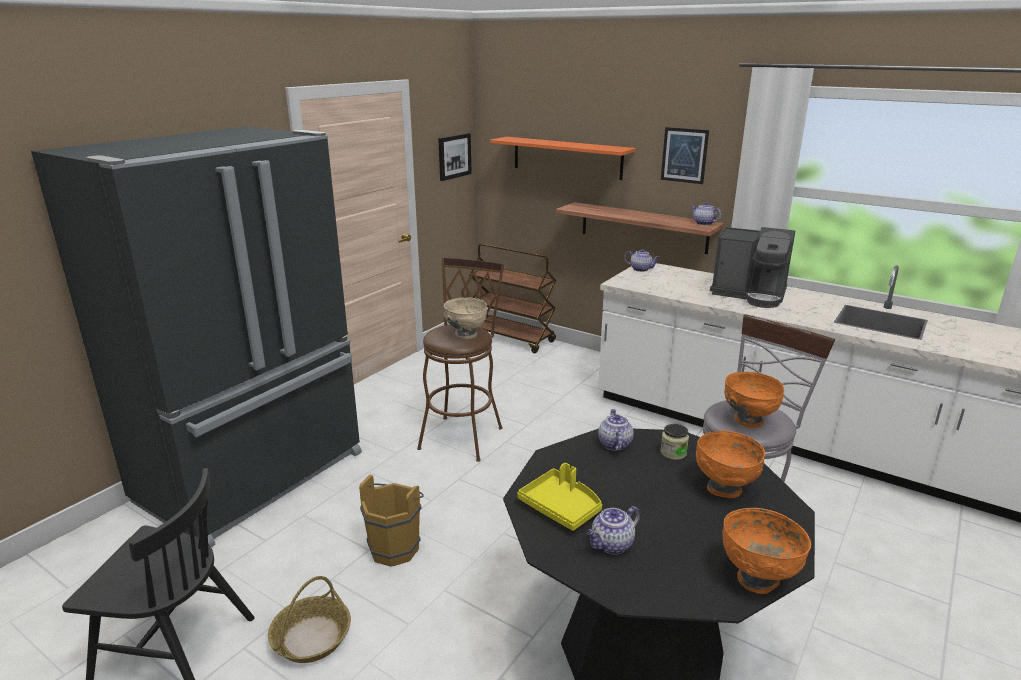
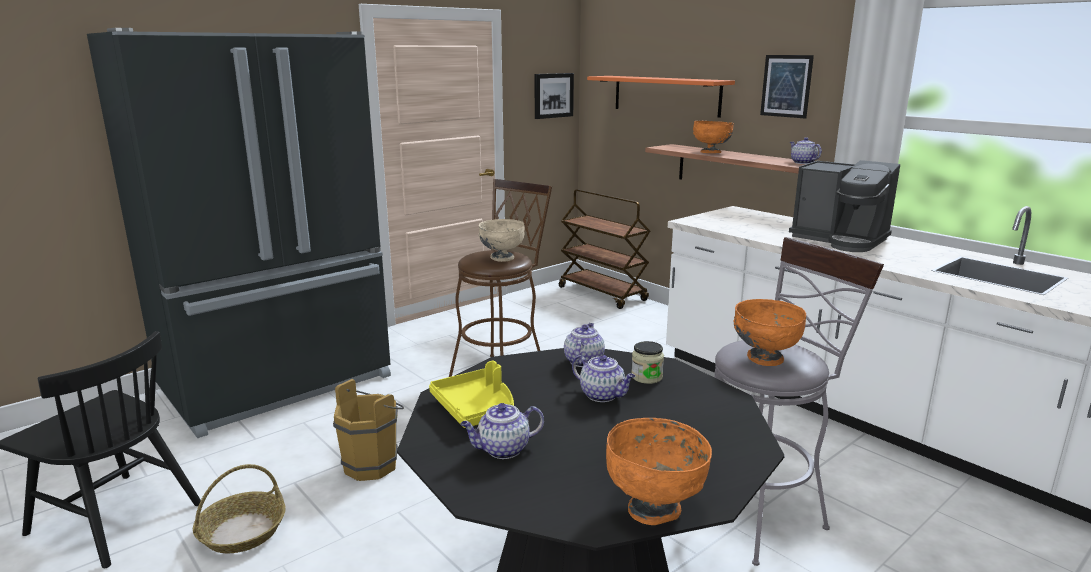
camera: 15 degrees right, 5 degrees down
(641, 269) = (726, 212): teapot -> teapot (603, 395)
(725, 489) = (683, 417): orange bowl -> orange bowl (711, 153)

